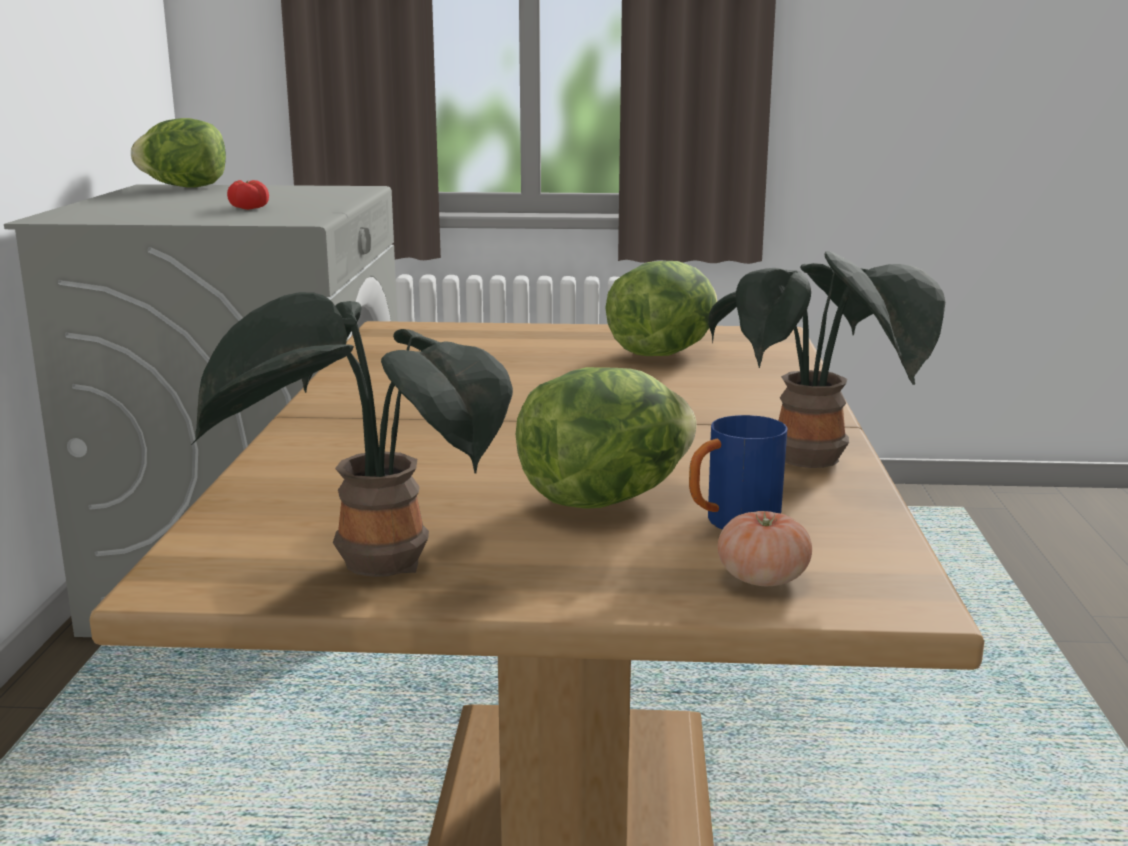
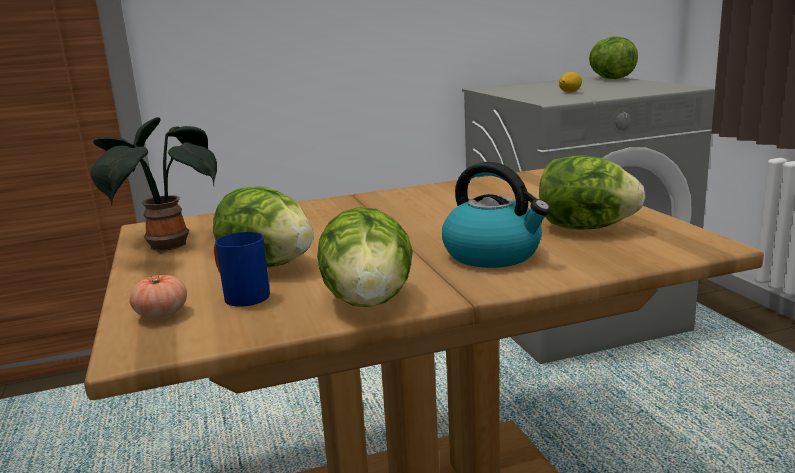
camera: 70 degrees right, 0 degrees up
(248, 208) = (570, 92): tomato -> lemon
(709, 395) = (493, 254): none -> kettle
(815, 463) = (369, 301): potted plant -> lettuce

